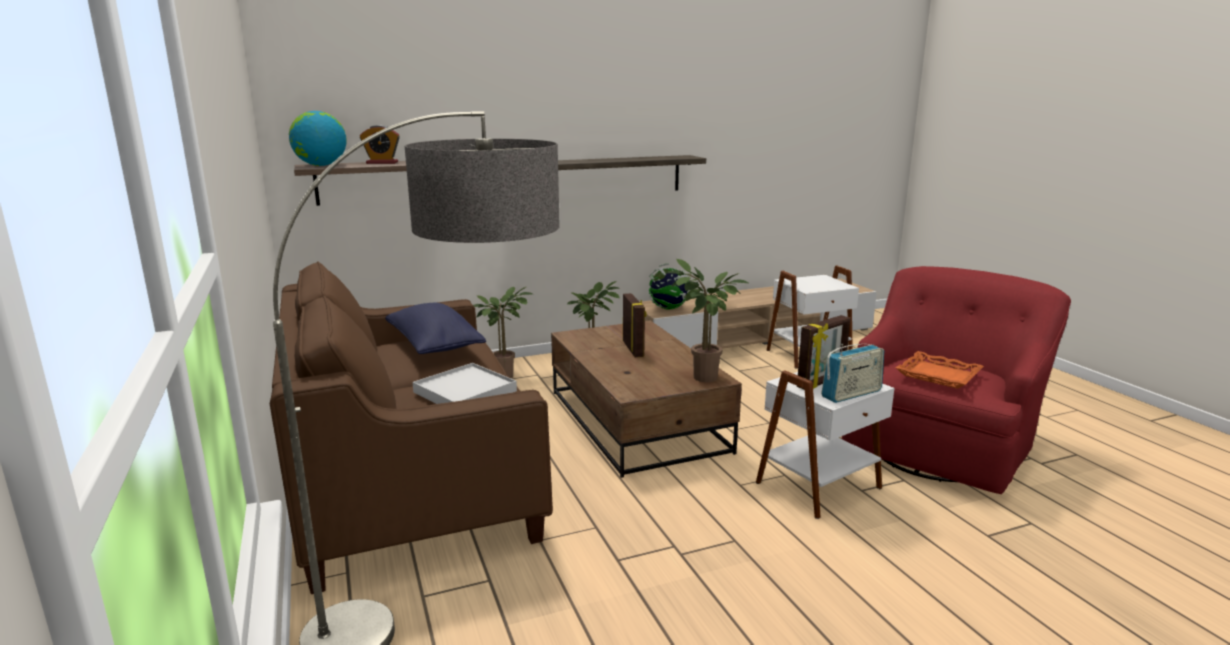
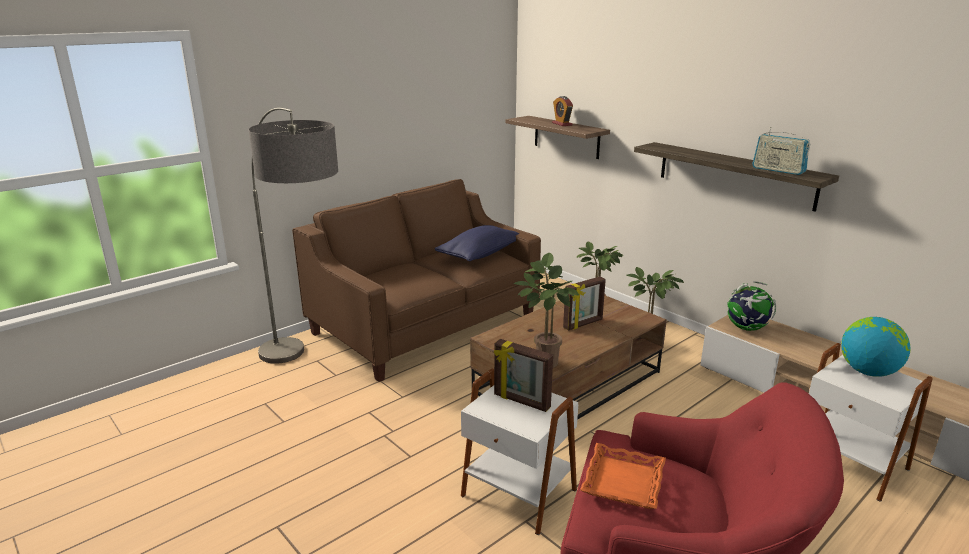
camera: 70 degrees right, 5 degrees up
(321, 165) = (529, 119): globe -> globe (868, 372)
(464, 392) = (411, 279): white tray -> none
(851, 394) = (502, 418): radio -> radio (778, 170)

